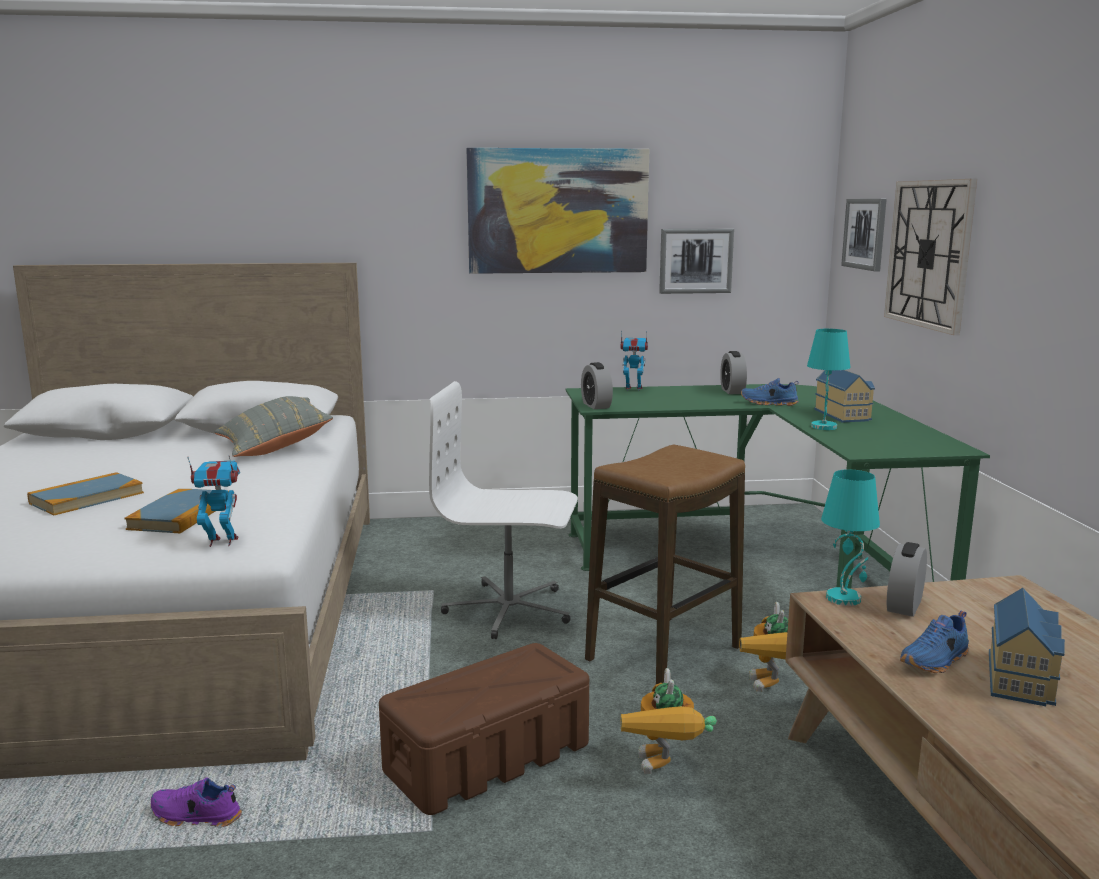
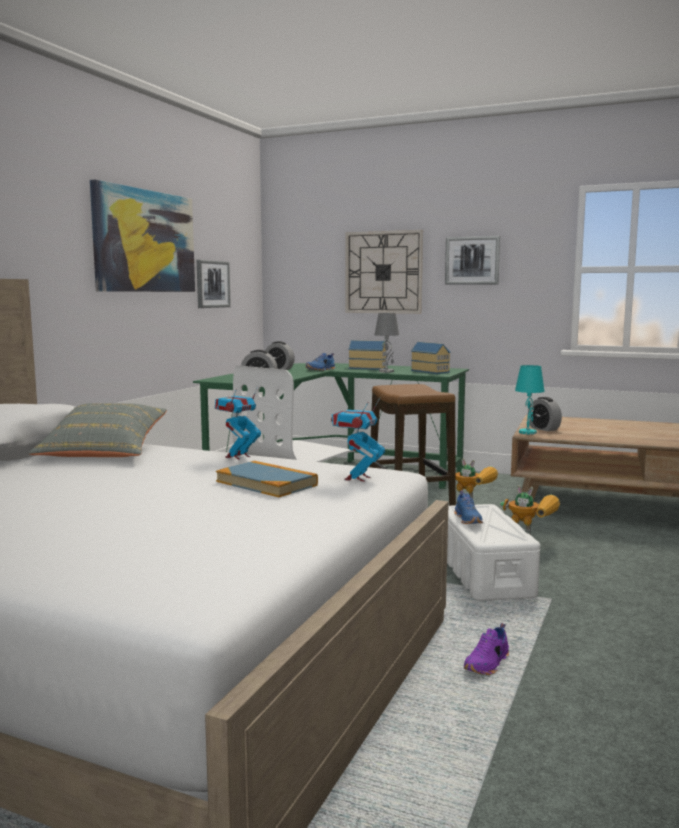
camera: 60 degrees left, 5 degrees down
(87, 498) = (145, 504): book -> none
(489, 757) = (484, 573): brown storage box -> white storage box
(633, 389) = (231, 375): toy robot -> toy robot (238, 456)
(824, 427) = (387, 371): turquoise table lamp -> grey table lamp
(865, 234) = (308, 265): picture -> picture (472, 260)
(936, 661) = (601, 435): blue shoe -> blue shoe (468, 520)
(1022, 678) = (623, 432): toy house -> toy house (431, 371)

